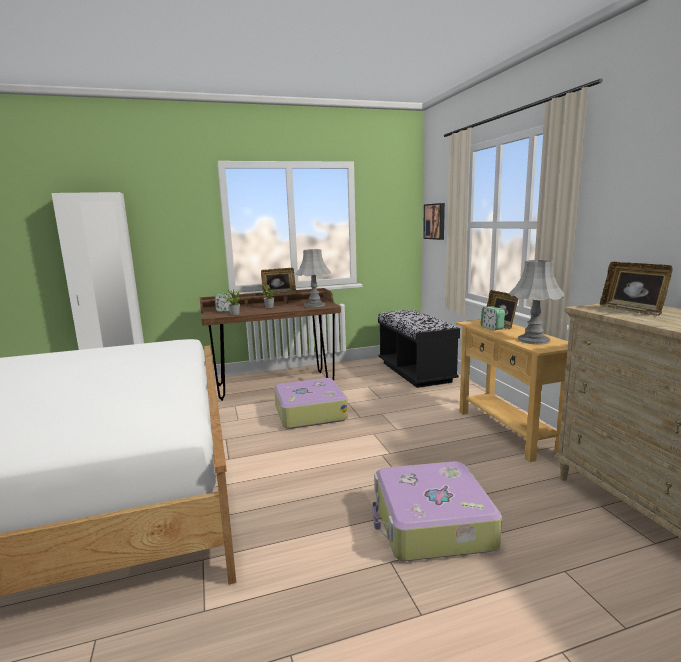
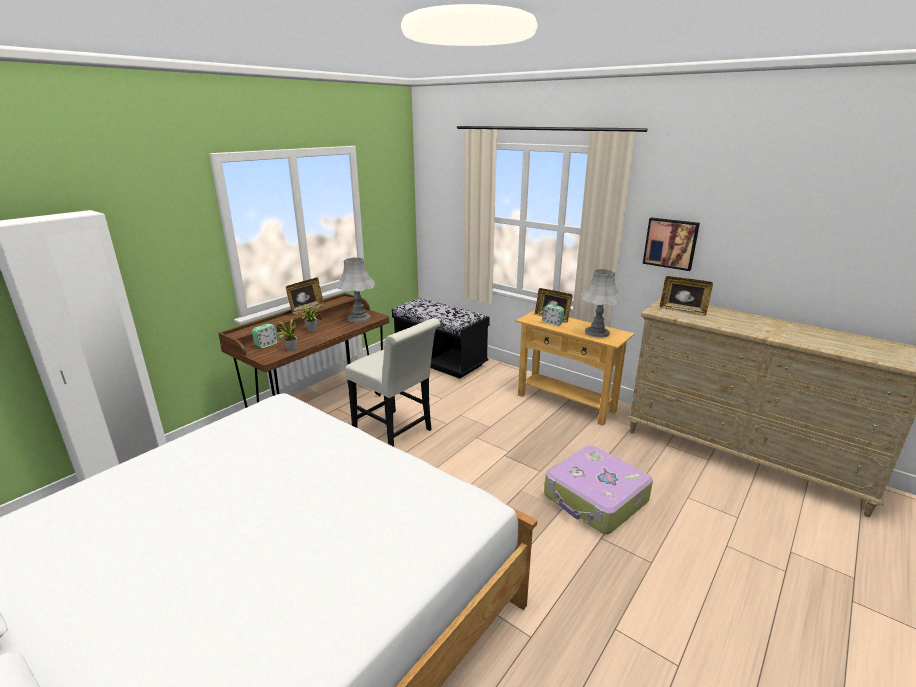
camera: 35 degrees left, 10 degrees up
(309, 412) = (396, 433): suitcase -> white chair
(435, 221) = (437, 208): picture -> picture (671, 243)

